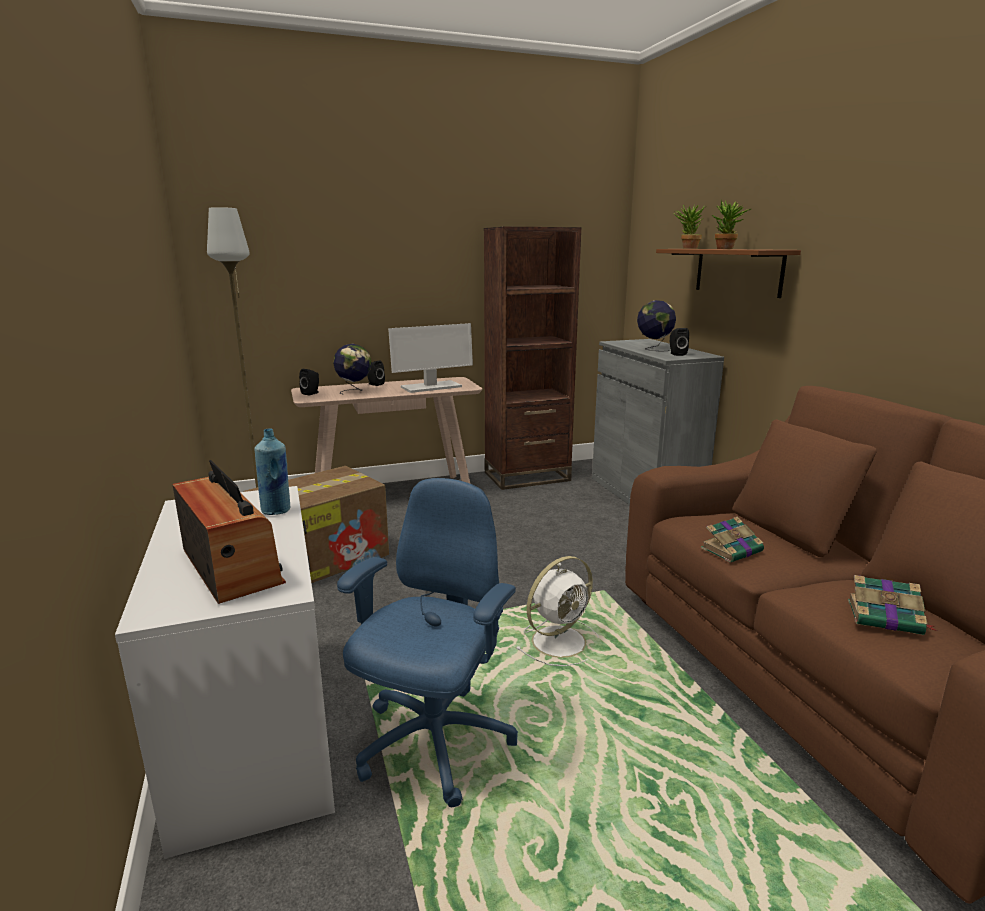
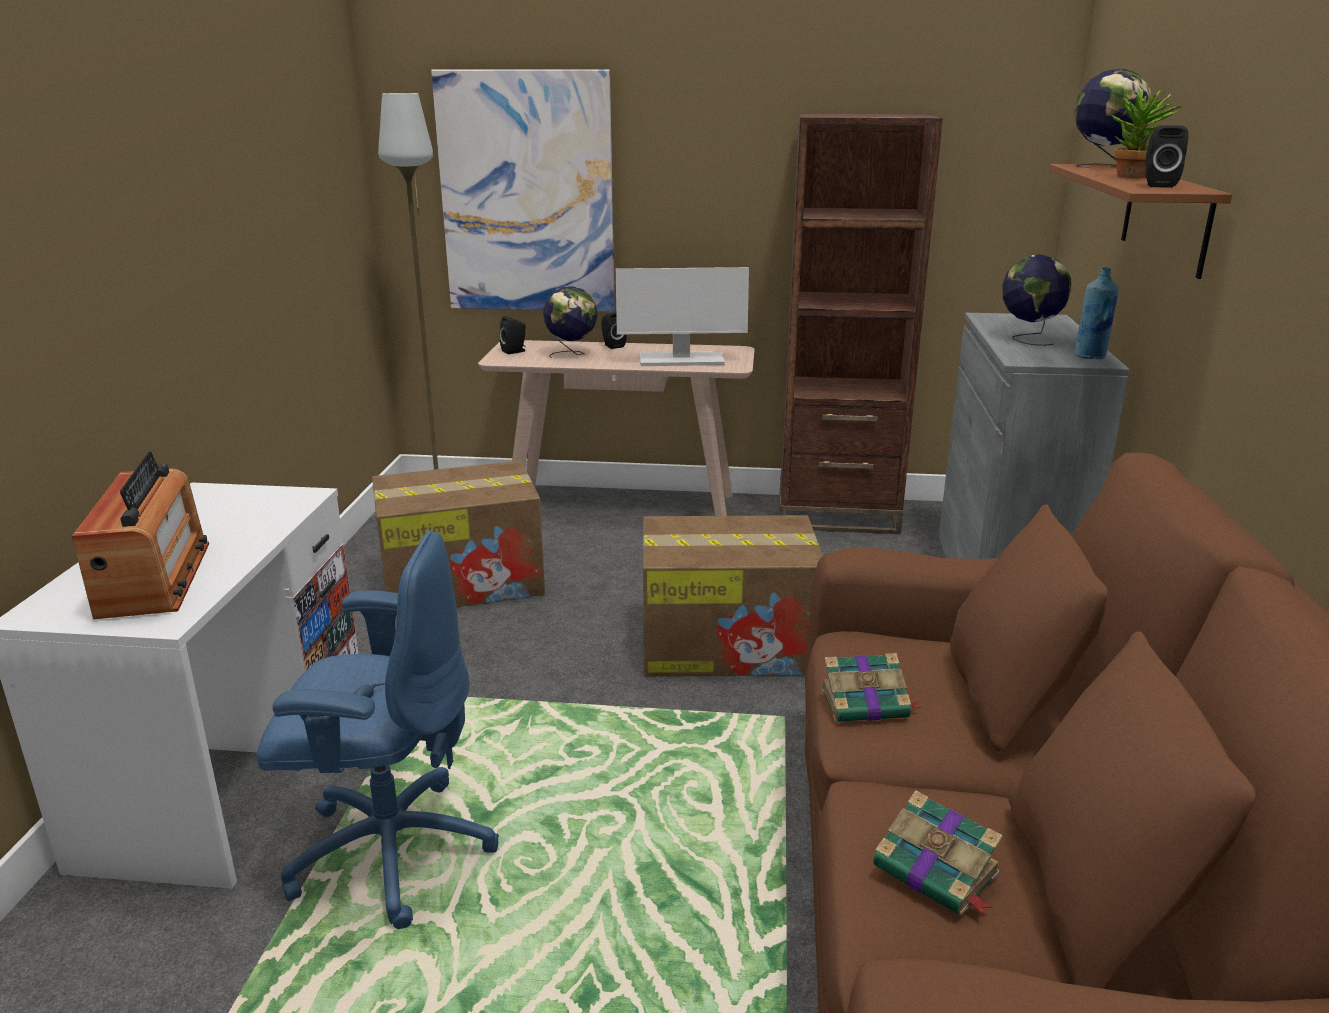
camera: 25 degrees right, 5 degrees up
(276, 511) = (276, 518): blue bottle -> blue bottle (1090, 357)
(305, 283) = (527, 194): none -> picture
(433, 744) = (389, 851): blue office chair -> blue office chair turned 45 degrees clockwise
(534, 558) = (730, 644): none -> cardboard box
(560, 641) = (656, 771): white fan -> none
(676, 354) = (1048, 354): black speaker -> black speaker (1157, 185)
(687, 248) = (1103, 166): potted plant -> globe

